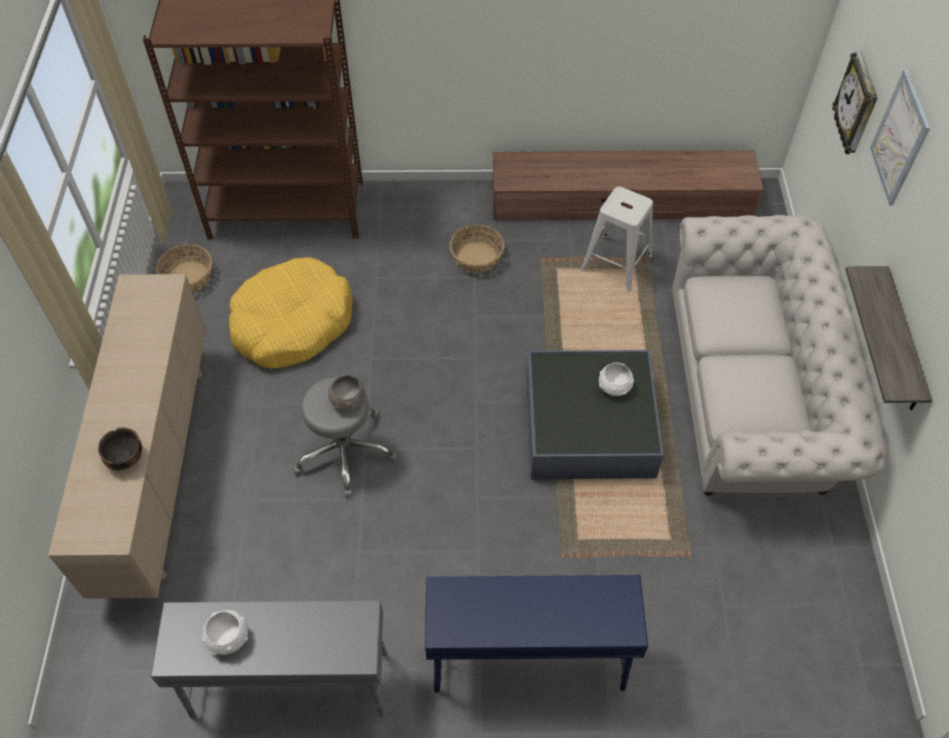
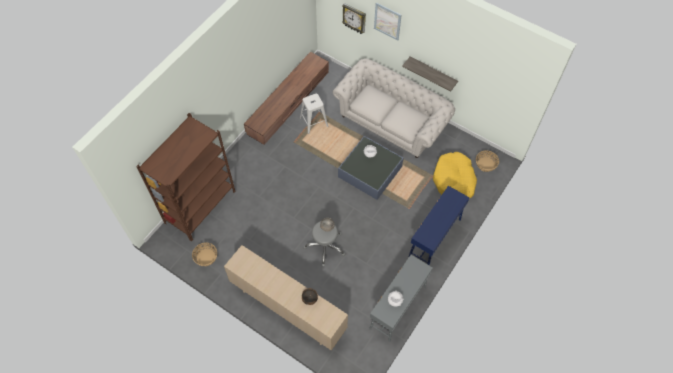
camera: 55 degrees left, 5 degrees up
(292, 324) = (258, 234): yellow dog bed -> yellow dog bed (454, 180)
(476, 257) = (276, 160): basket -> basket (485, 164)

